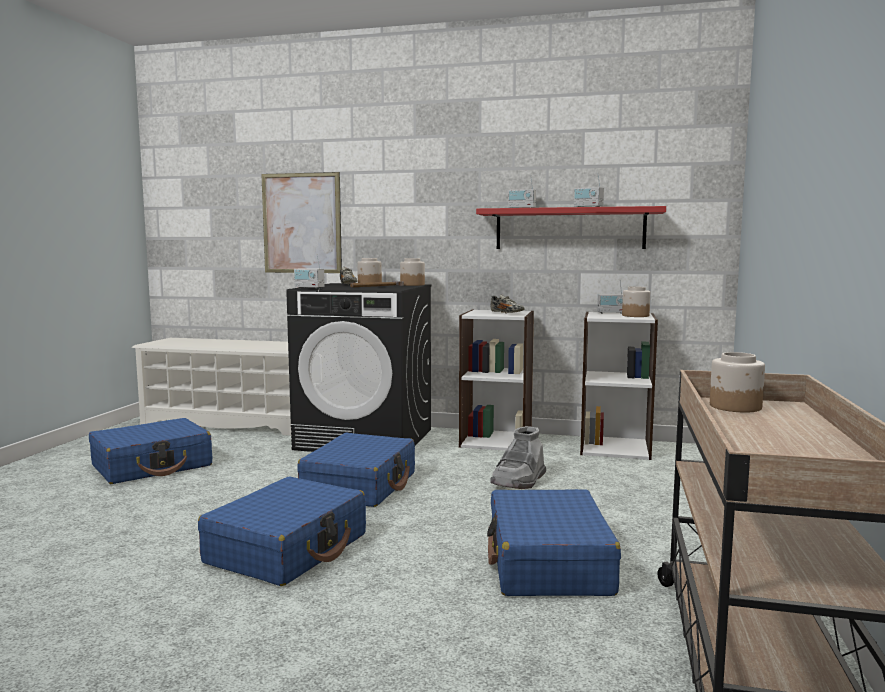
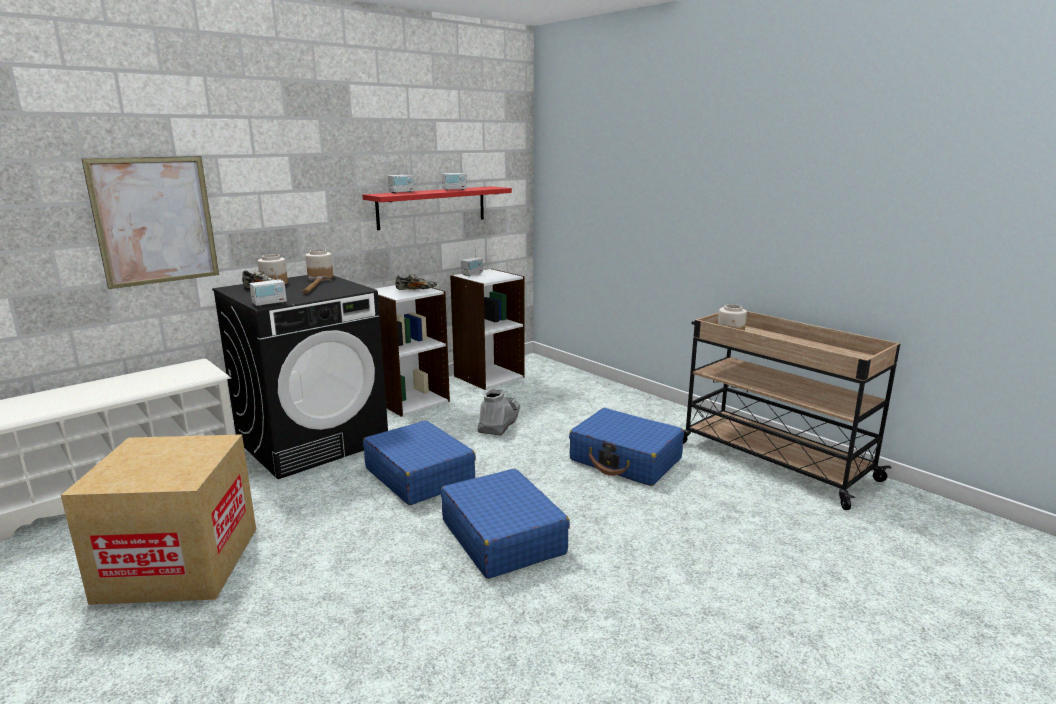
camera: 55 degrees left, 10 degrees up
(152, 466) = (179, 563): blue suitcase -> cardboard box
(519, 481) = (499, 423): grey boot -> grey boot turned 135 degrees counterclockwise
(635, 315) = (498, 274): jar -> none

